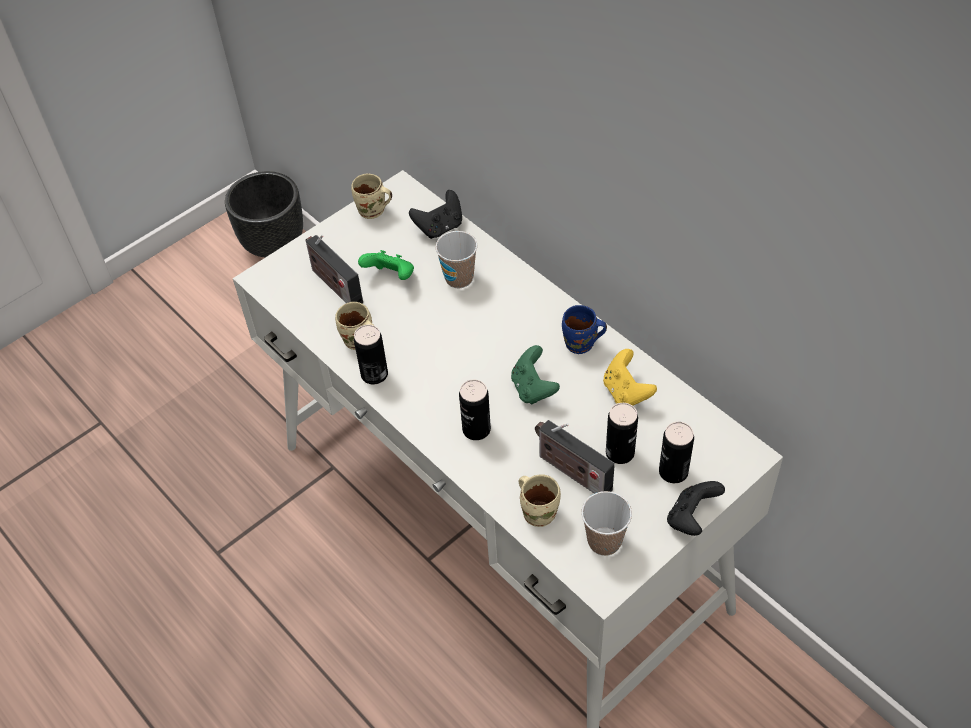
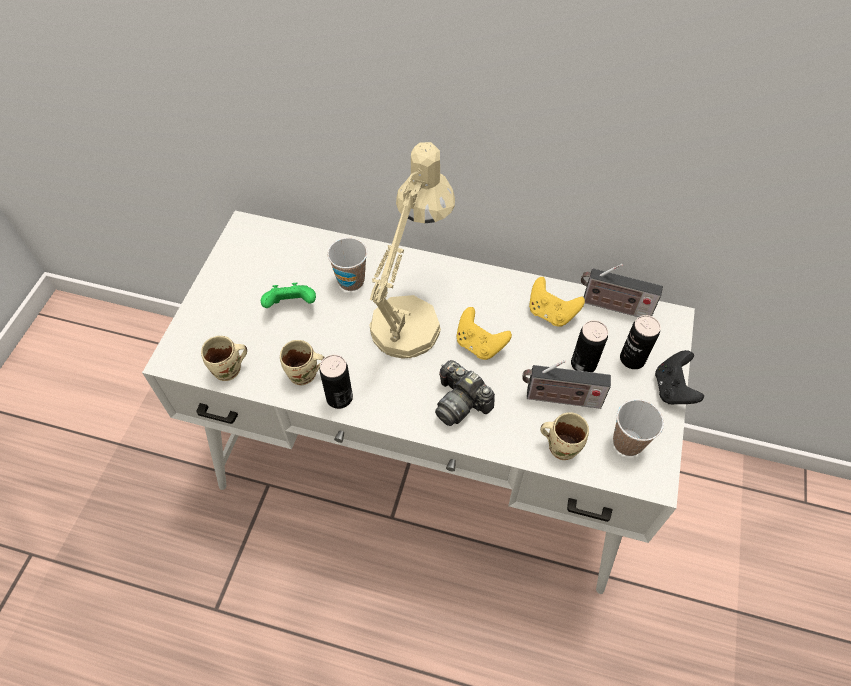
camera: 35 degrees left, 5 degrees up
(274, 243) = (98, 326): black planter -> none
(334, 285) = (245, 335): radio -> radio (612, 306)
(373, 212) = (234, 256): beige mug -> beige mug (229, 370)
(439, 227) = (303, 245): black game controller -> none
(476, 429) = (460, 402): can -> camera
(489, 335) = (411, 317): none -> beige table lamp
(533, 388) = (479, 345): green game controller -> yellow game controller
(581, 345) = (489, 291): blue mug -> none

